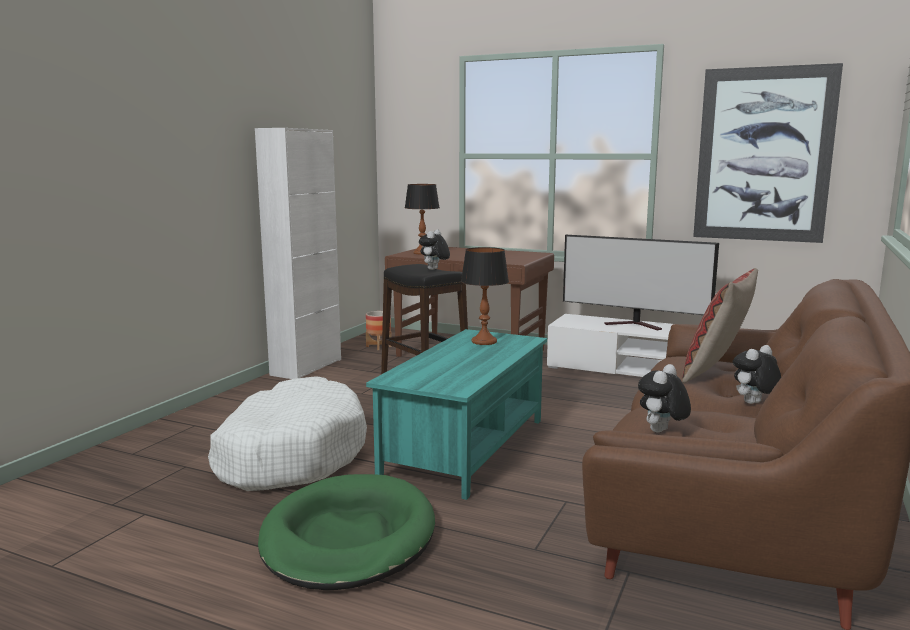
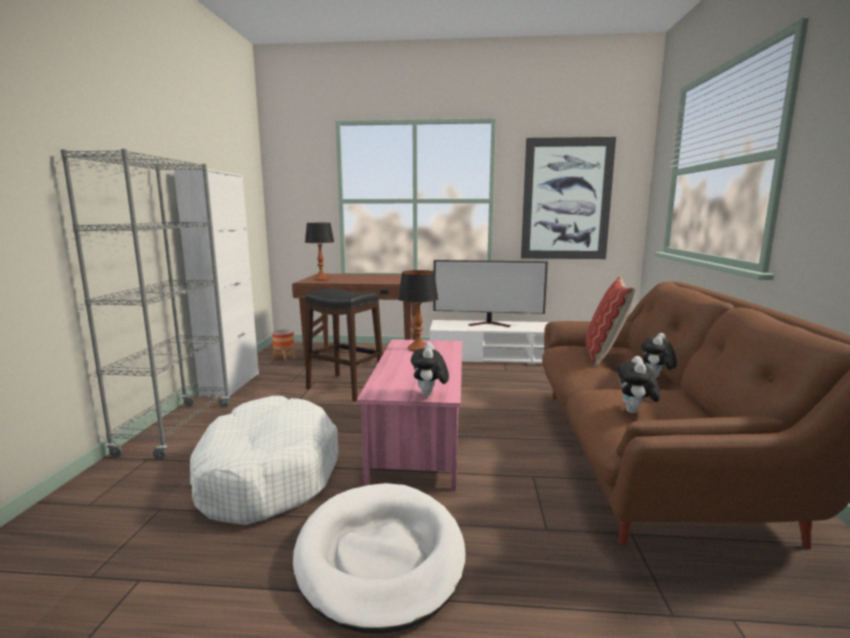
camera: 20 degrees left, 0 degrees up
(232, 403) = (176, 429): none -> grey bookcase
(348, 538) = (380, 557): green dog bed -> white dog bed
(434, 269) = (350, 292): plush toy -> plush toy (429, 395)
(466, 448) = (419, 440): turquoise coffee table -> pink coffee table

